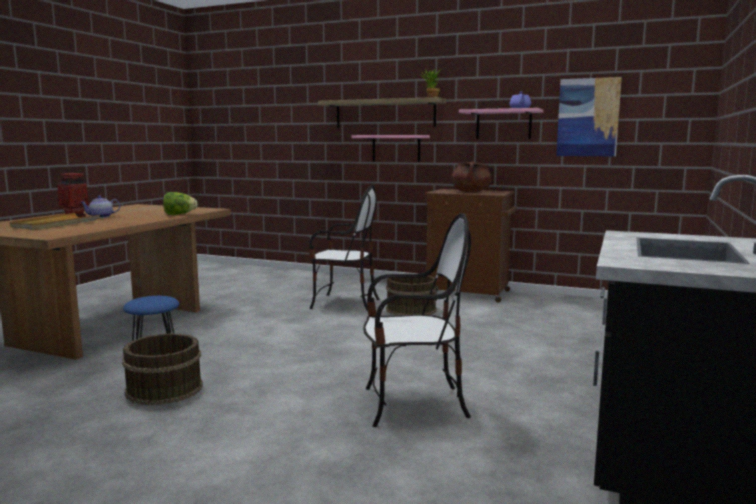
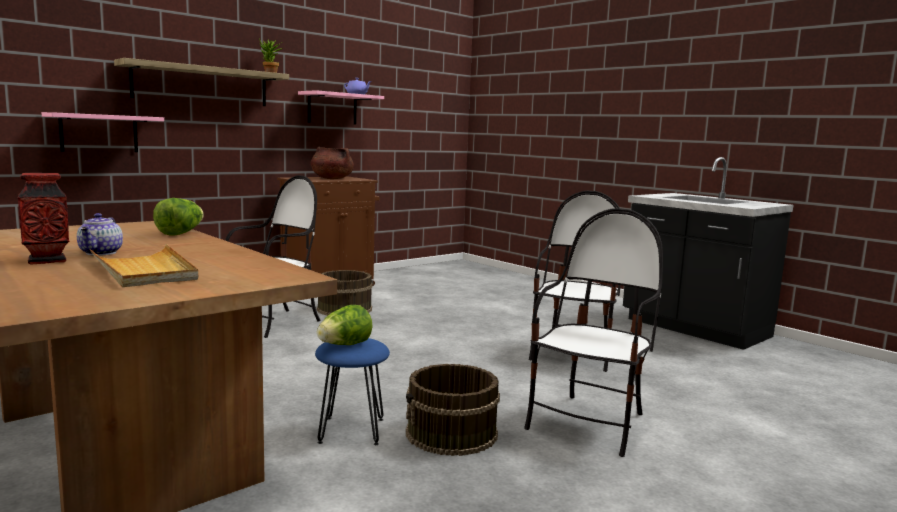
camera: 65 degrees left, 0 degrees up
(147, 299) = (344, 345): none -> lettuce
(213, 435) = (589, 424): none -> chair
(396, 148) = (218, 130): pink shelf -> pink shelf (99, 133)
(588, 117) = (397, 107): picture -> none

